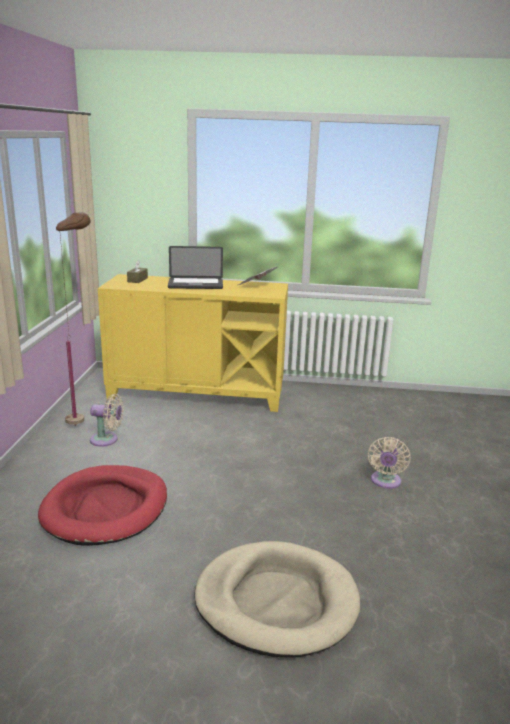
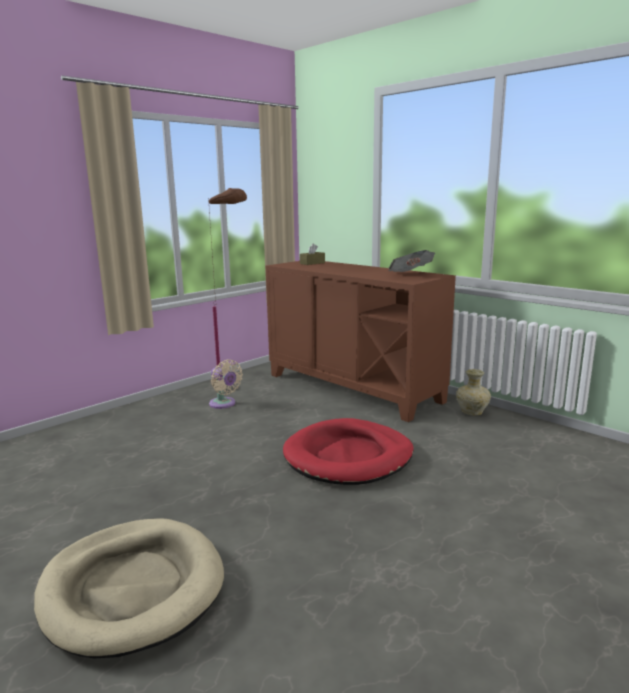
camera: 40 degrees right, 5 degrees down
(106, 508) = (143, 452): red dog bed -> red dog bed (348, 456)
(195, 284) = (353, 269): laptop -> none
(197, 393) = (353, 387): yellow cabinet -> brown cabinet
(307, 391) = (471, 412): none -> beige vase
(385, 482) = (427, 529): beige fan -> none

